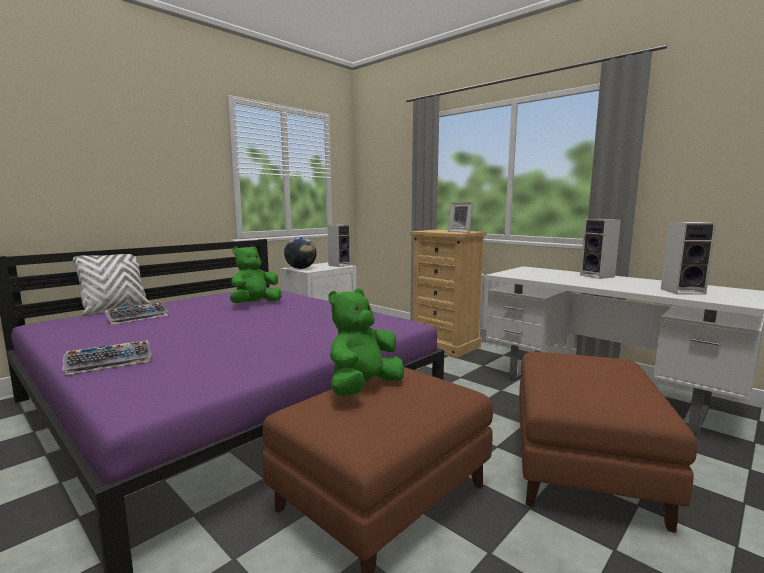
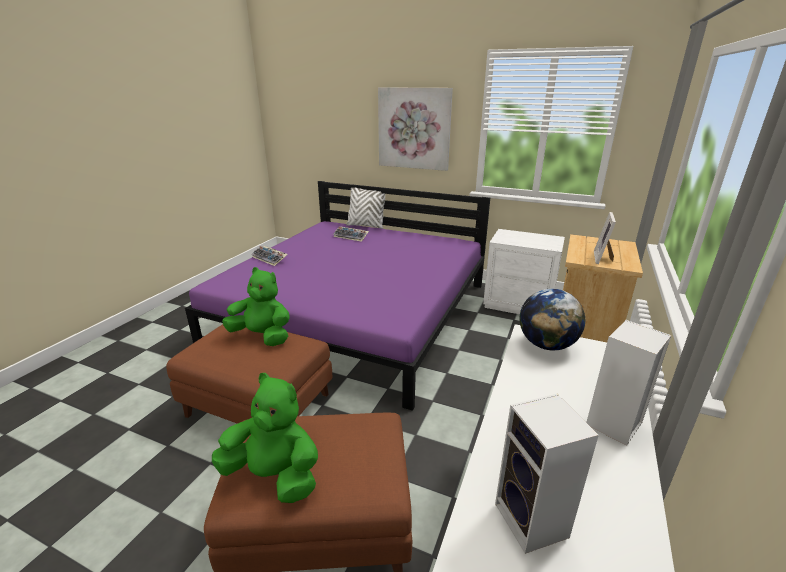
camera: 70 degrees right, 15 degrees up
(152, 171) = (414, 129): none -> picture
(255, 304) = (409, 254): green plush toy -> green plush toy (274, 475)
(301, 268) = (506, 235): globe -> globe (547, 345)
(339, 265) = (551, 245): speaker -> none

